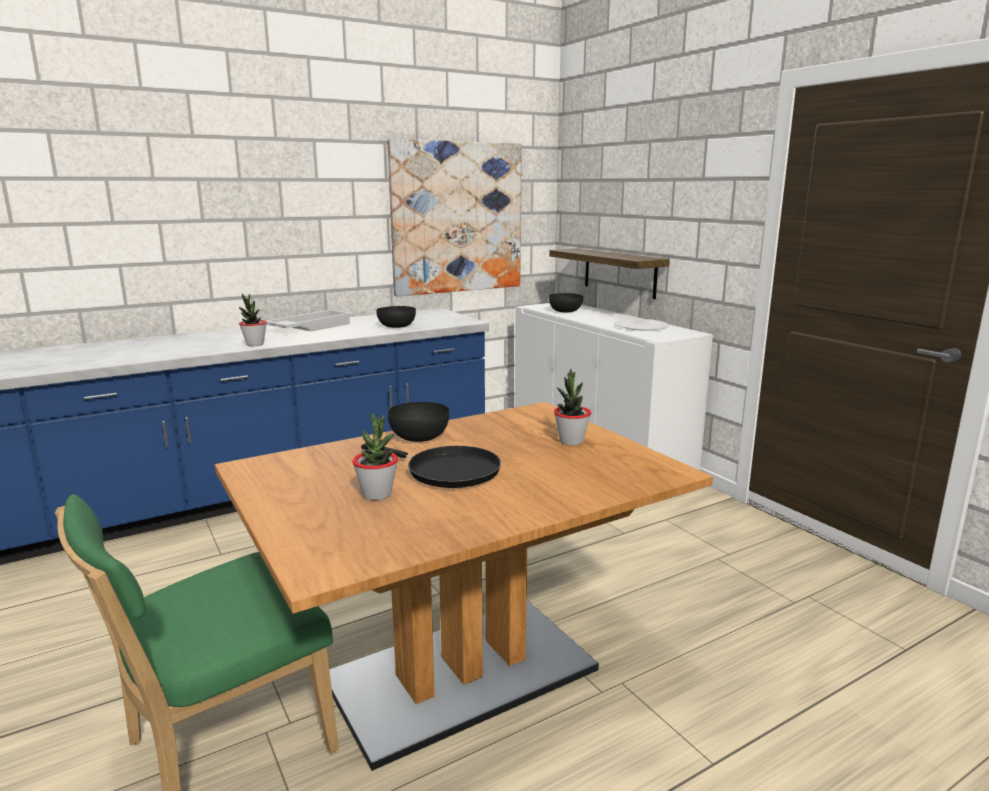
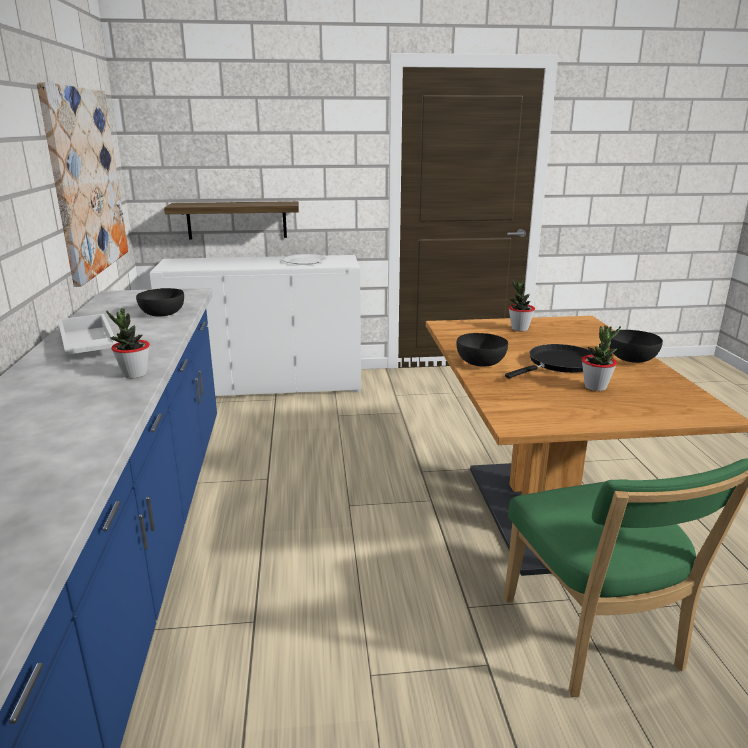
camera: 65 degrees left, 5 degrees up
(566, 311) = (208, 265): black bowl -> black bowl (632, 358)

